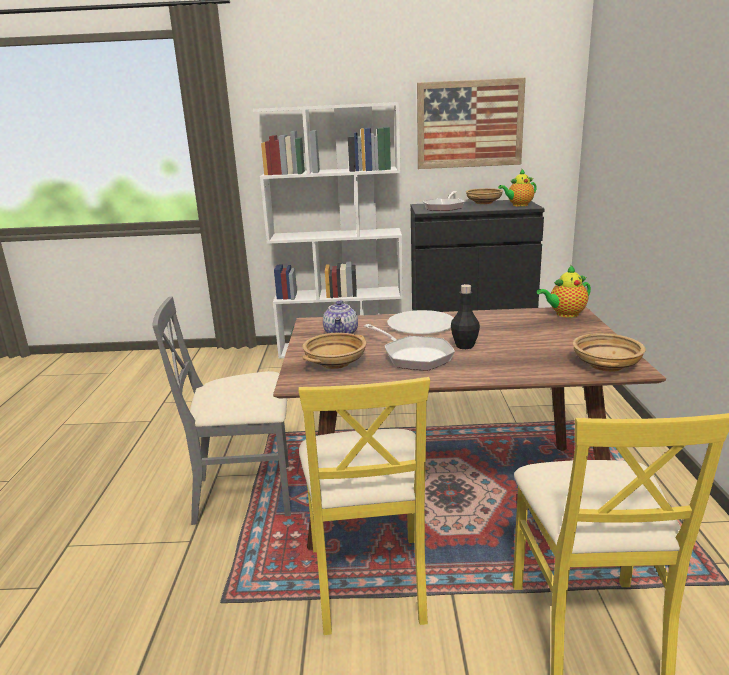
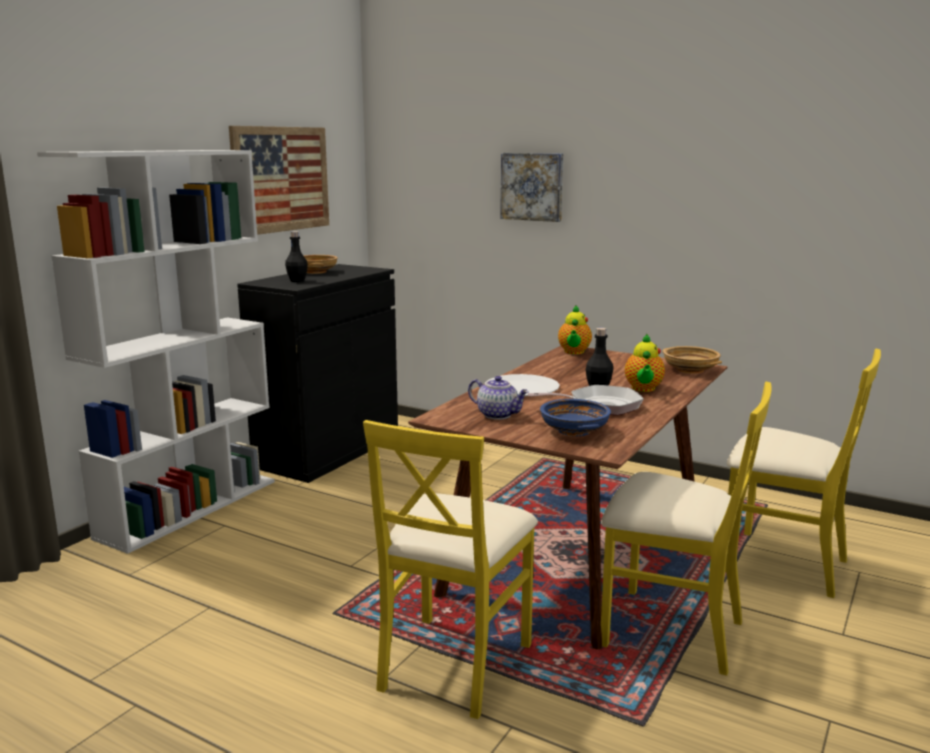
camera: 60 degrees left, 5 degrees down
(245, 494) = (453, 664): grey chair -> yellow chair
(335, 363) = (575, 431): beige bowl -> blue bowl
(444, 207) = (297, 281): frying pan -> black bottle
(518, 205) = (361, 270): teapot -> teapot (643, 389)
(660, 132) = (532, 186): none -> picture

